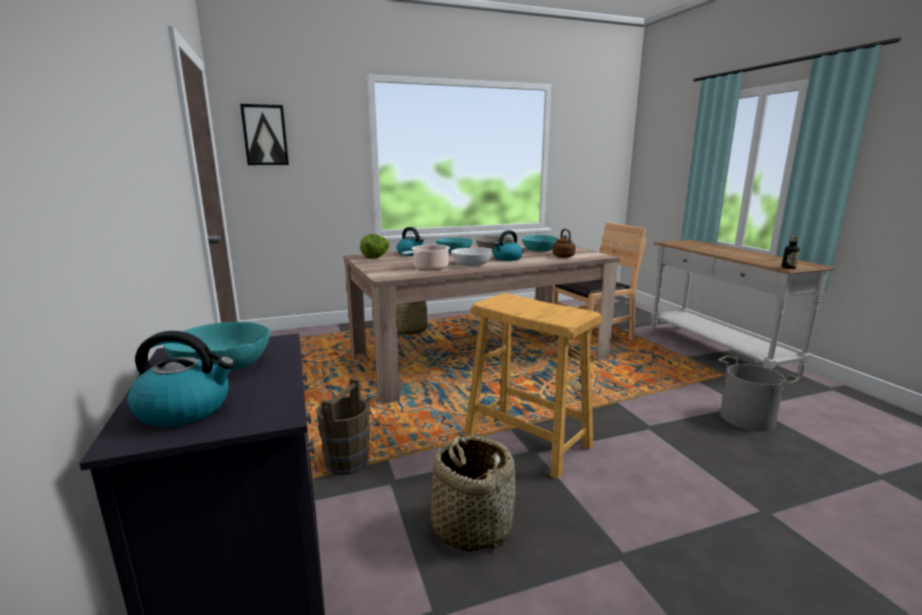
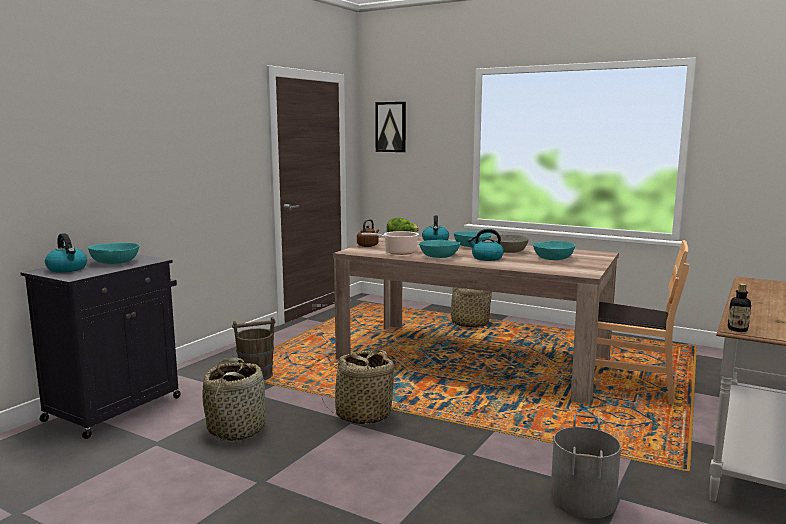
camera: 50 degrees right, 5 degrees down
(471, 264) = (439, 256): white bowl -> turquoise bowl
(527, 440) = (363, 415): beige stool -> basket
(562, 256) = (545, 266): brown kettle -> brown kettle (368, 246)

